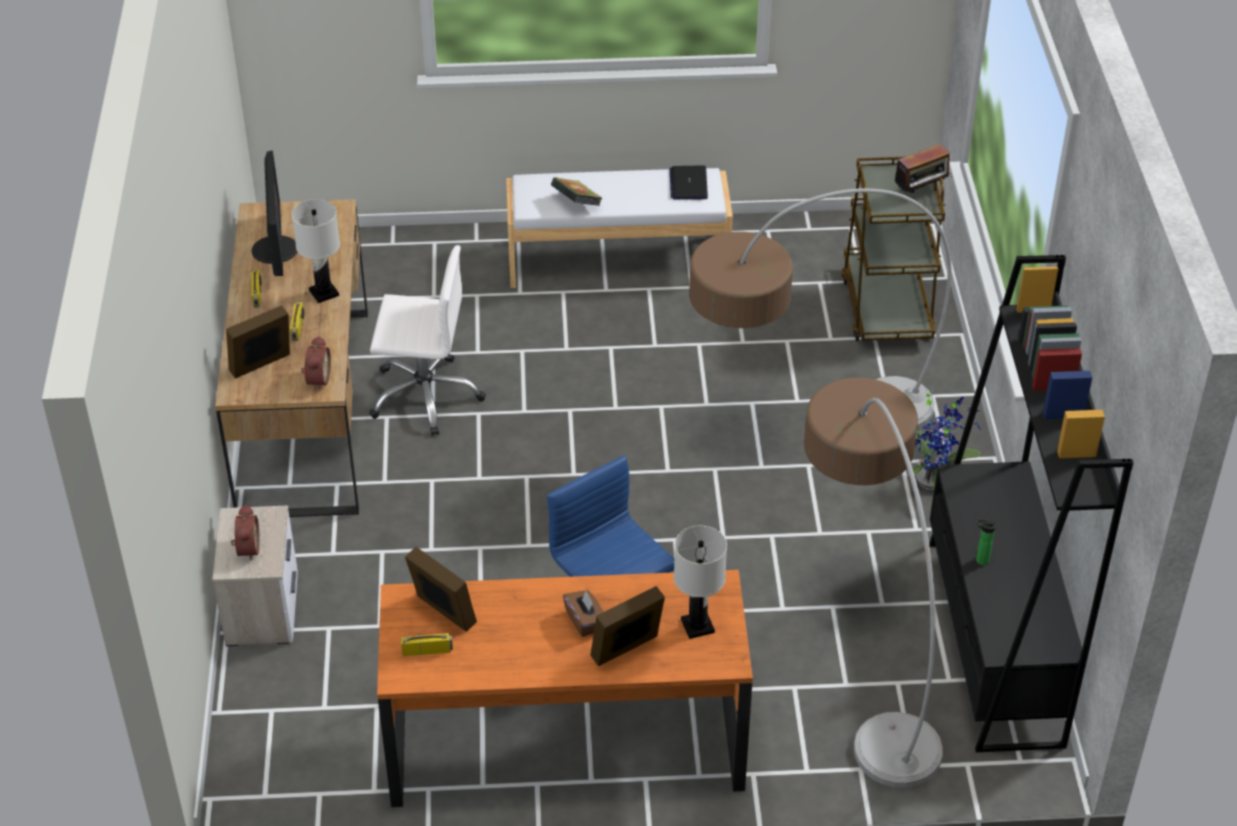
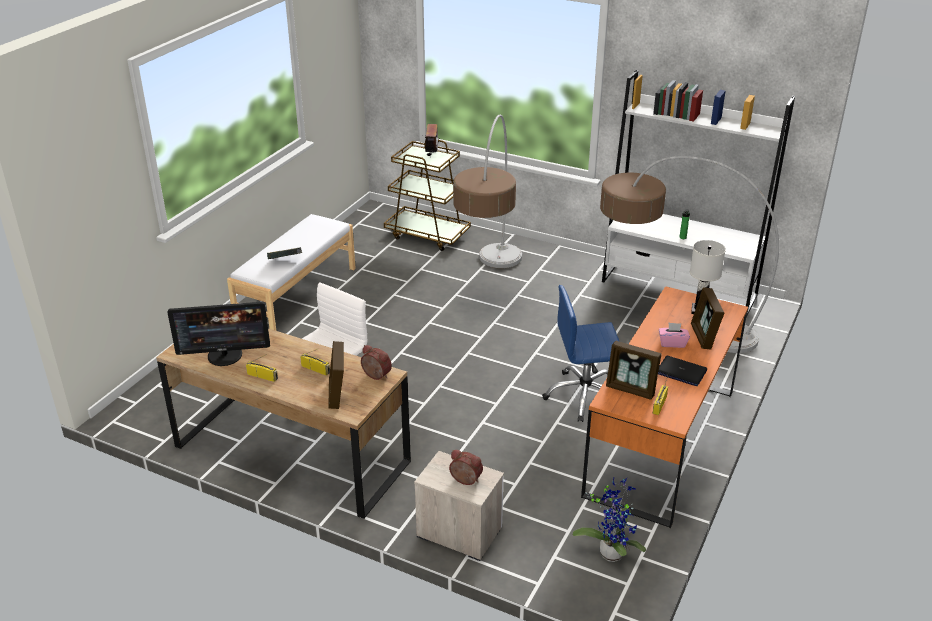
camera: 60 degrees left, 10 degrees down
(276, 249) = (225, 355): monitor -> monitor turned 150 degrees clockwise
(324, 293) = (293, 349): white table lamp -> none
(443, 613) = (631, 389): picture frame -> picture frame turned 135 degrees counterclockwise
(585, 621) = (672, 343): brown tissue box -> pink tissue box
(688, 184) = (314, 225): laptop -> laptop (681, 372)
(933, 479) = (559, 265): potted plant -> potted plant (611, 551)
(994, 642) = (679, 288): black bookcase -> white bookcase

